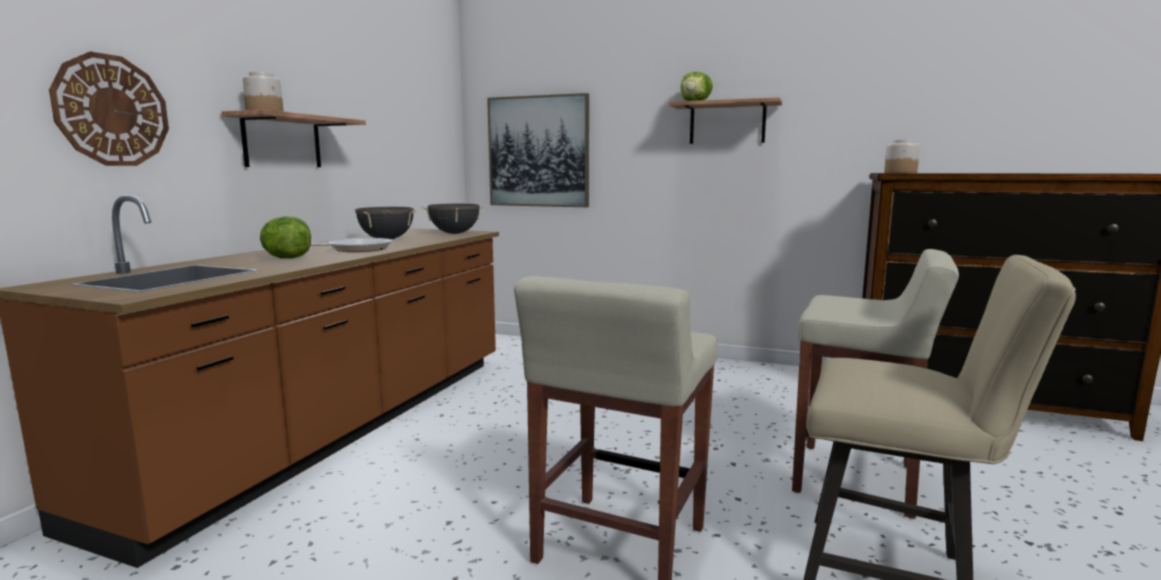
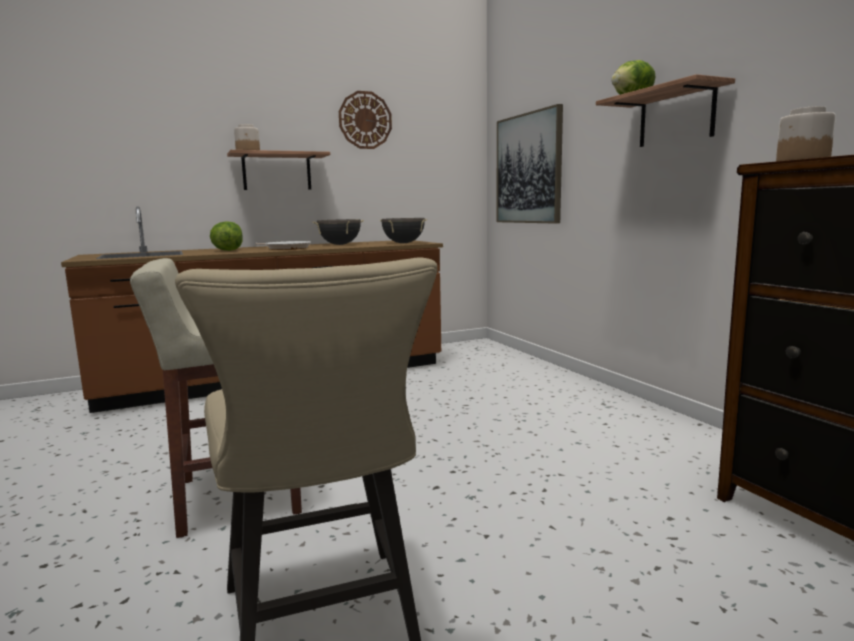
camera: 45 degrees right, 0 degrees up
(112, 111) = (152, 158): wall clock -> wall clock (365, 120)
(857, 479) = (512, 549): beige stool -> none

